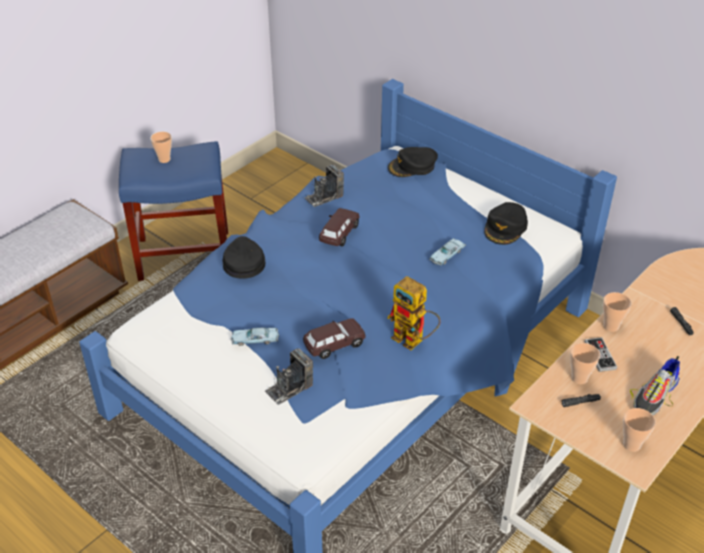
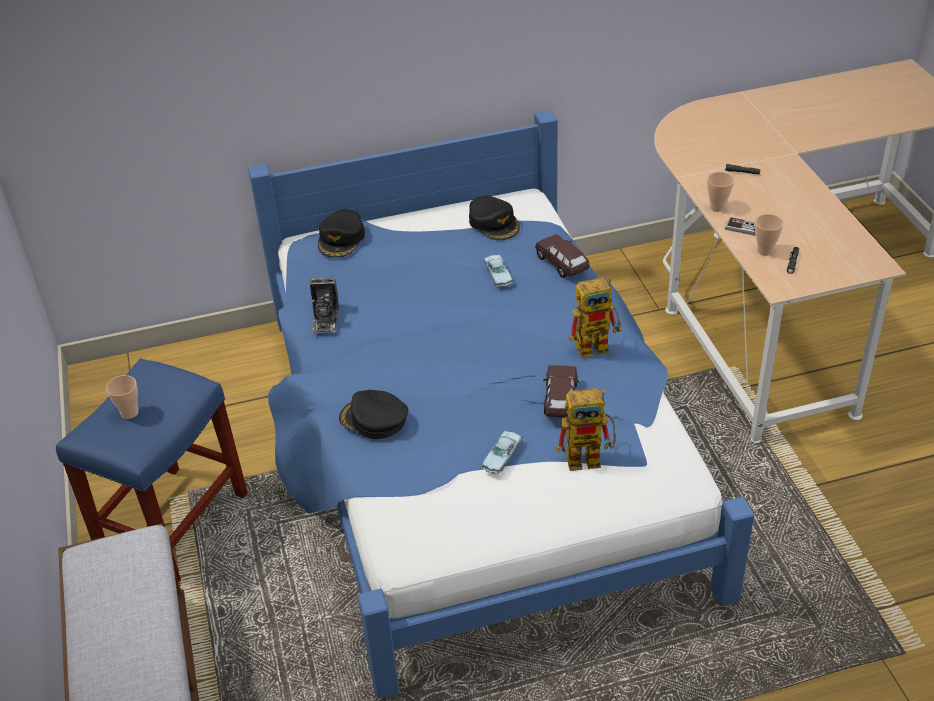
camera: 55 degrees left, 0 degrees up
(289, 388) = (590, 457): camera -> toy robot
(339, 234) = (399, 330): brown toy car -> brown toy car (562, 264)
(631, 444) = (856, 258): cup -> none
(655, 395) = (811, 222): shoe -> none

